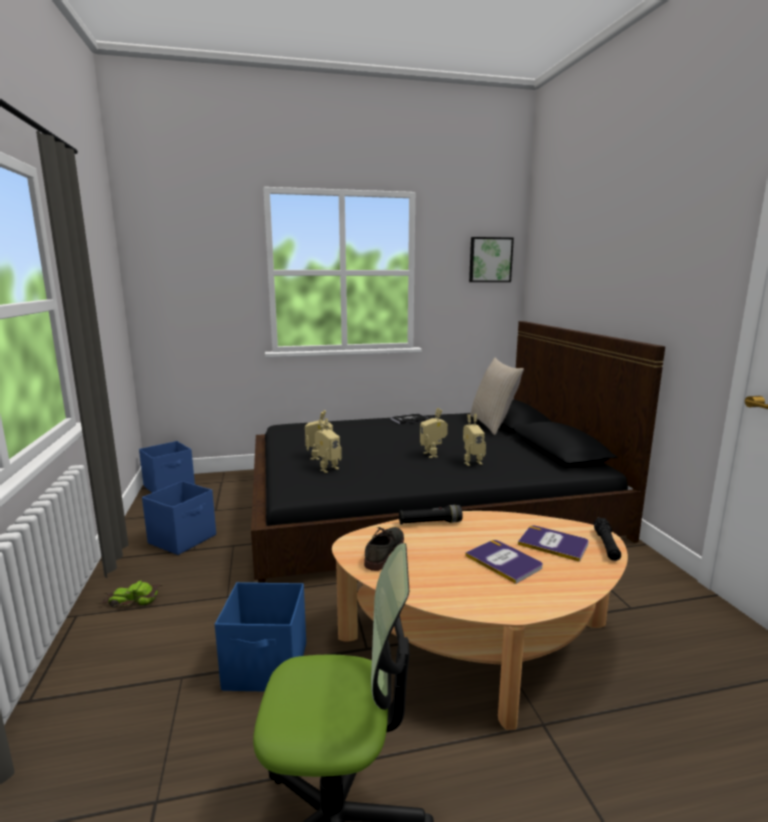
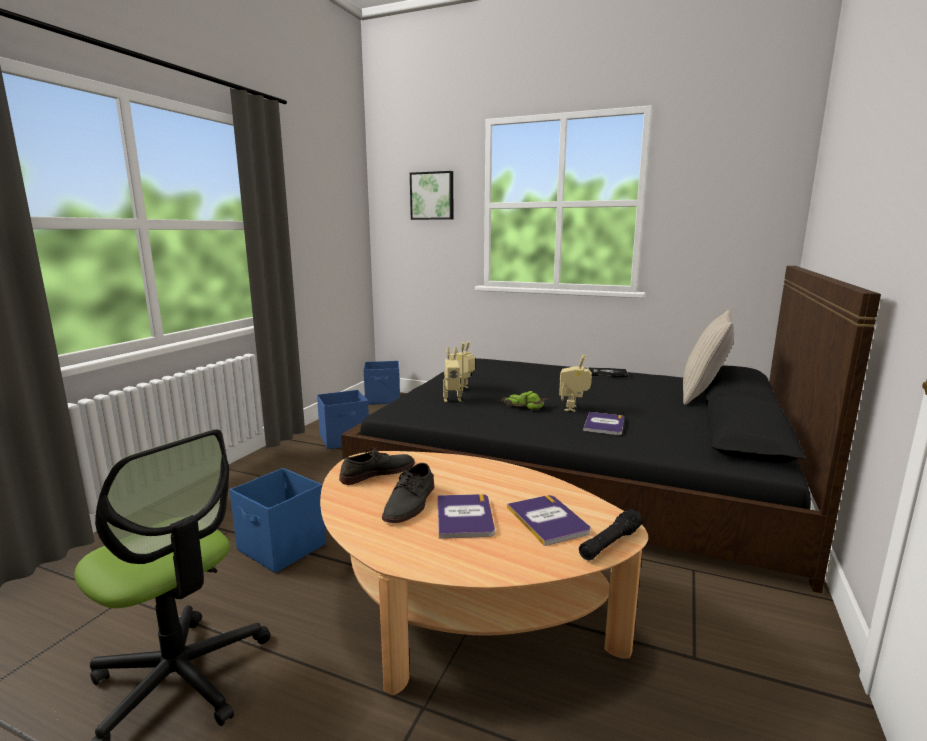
camera: 35 degrees right, 0 degrees up
(131, 600) = (264, 470): toy car -> toy car (522, 406)
(430, 523) = (457, 463): black flashlight -> none
(452, 566) = (411, 503): none -> grey shoe
(471, 462) = (604, 424): toy robot -> book
(490, 260) = (753, 183): picture -> picture (432, 196)

